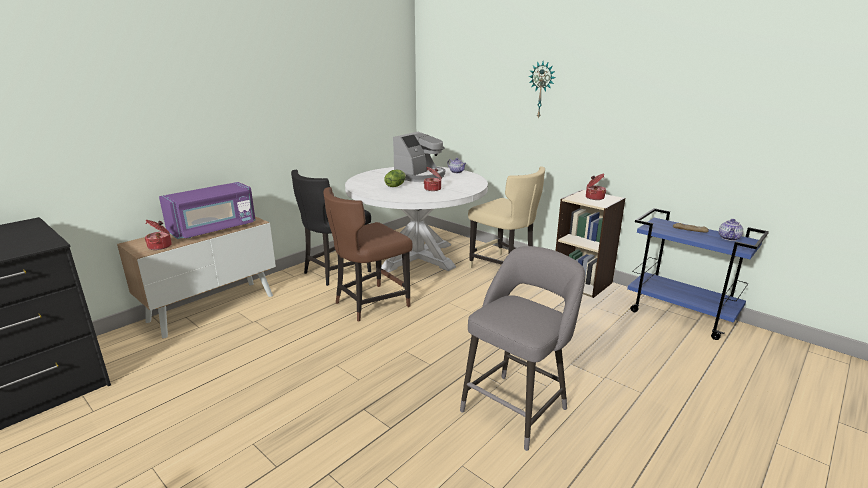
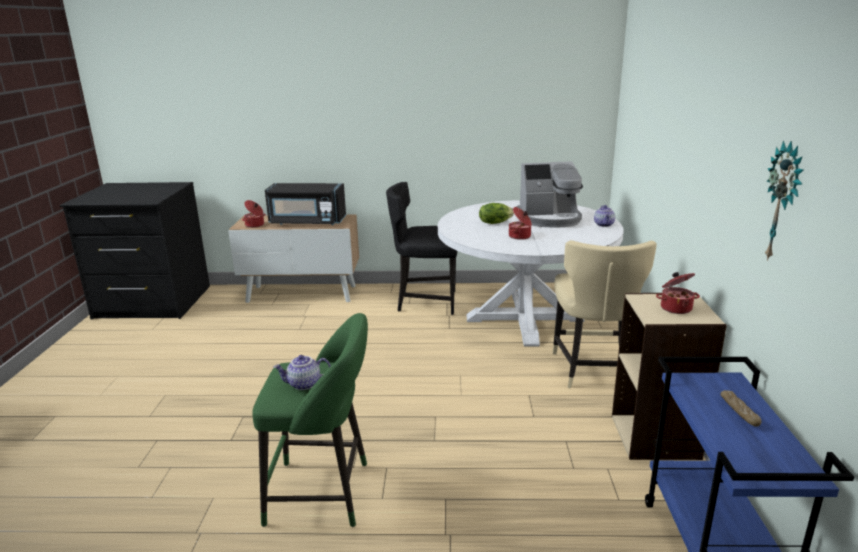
camera: 50 degrees right, 0 degrees up
(213, 229) = (307, 222): purple microwave -> black microwave
(369, 303) = (397, 342): brown chair -> none
(517, 407) = (325, 493): grey stool -> green stool
(542, 90) = (687, 124): wall clock -> wall clock (784, 202)
(729, 238) = (775, 454): teapot -> teapot (304, 384)

